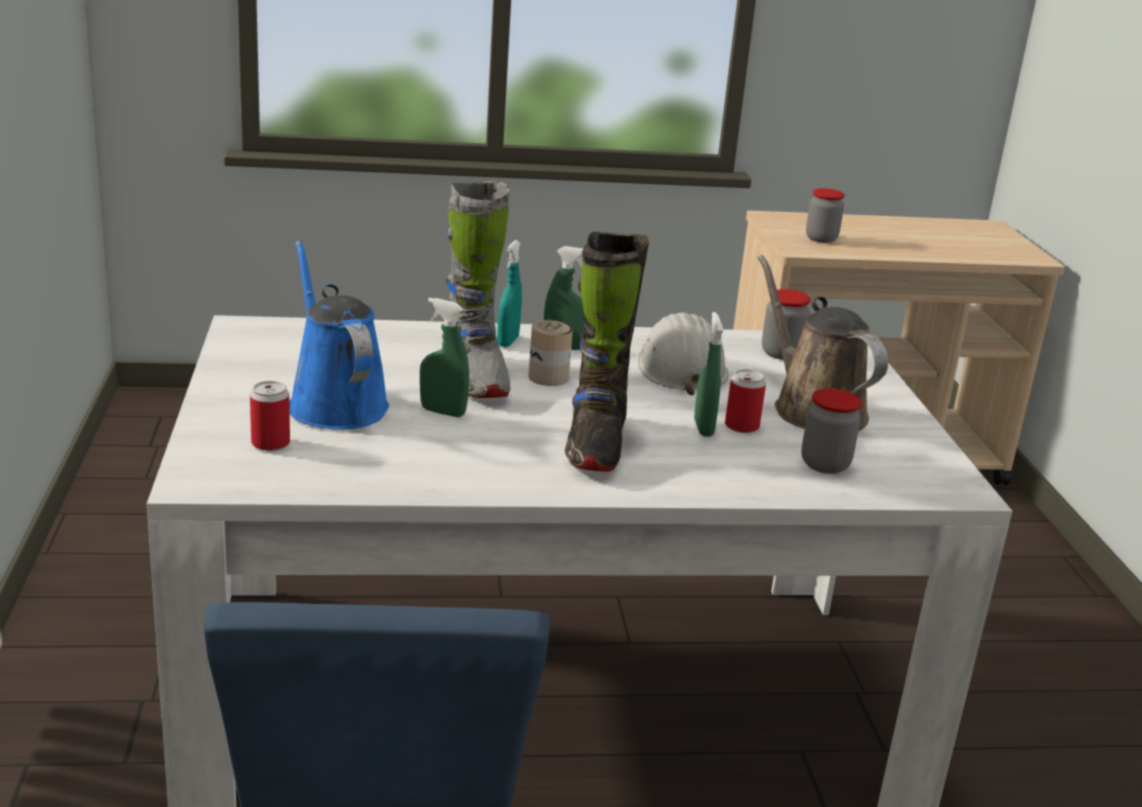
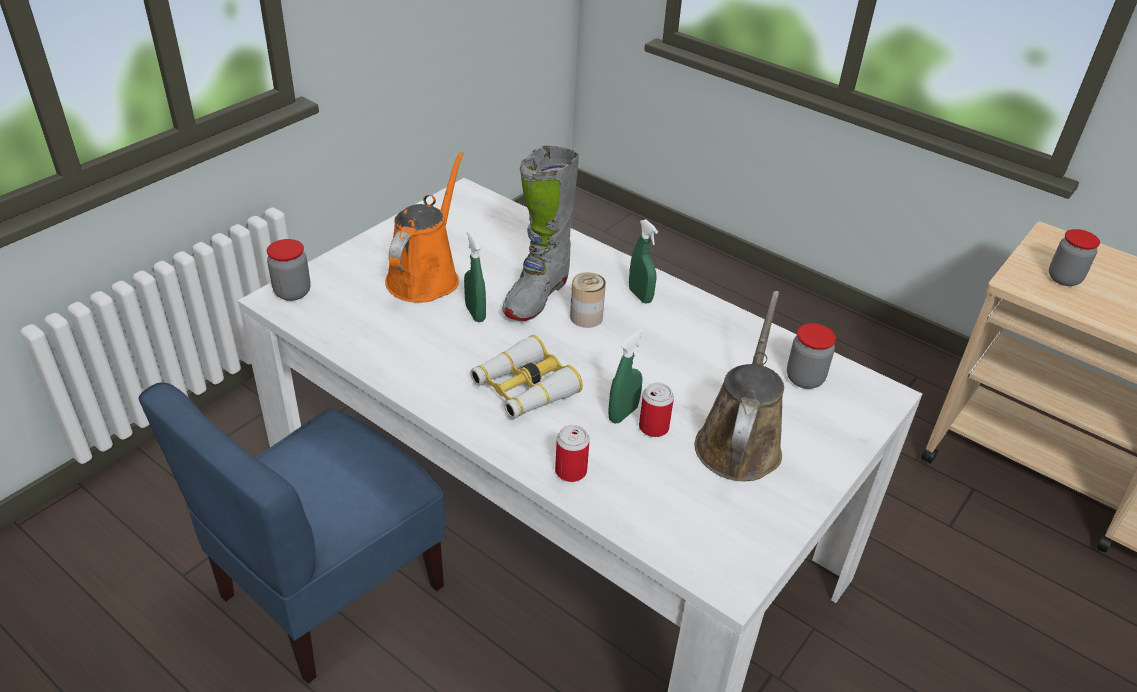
camera: 45 degrees right, 15 degrees up
(270, 443) = (349, 290): can -> can (571, 471)
(334, 403) = (426, 276): blue watering can -> orange watering can
(508, 341) = (608, 274): turquoise spray bottle -> none
(595, 446) = (524, 388): black boot -> binoculars
(680, 368) = (695, 354): white hard hat -> none
(825, 464) = (659, 494): jar -> jar (292, 292)

